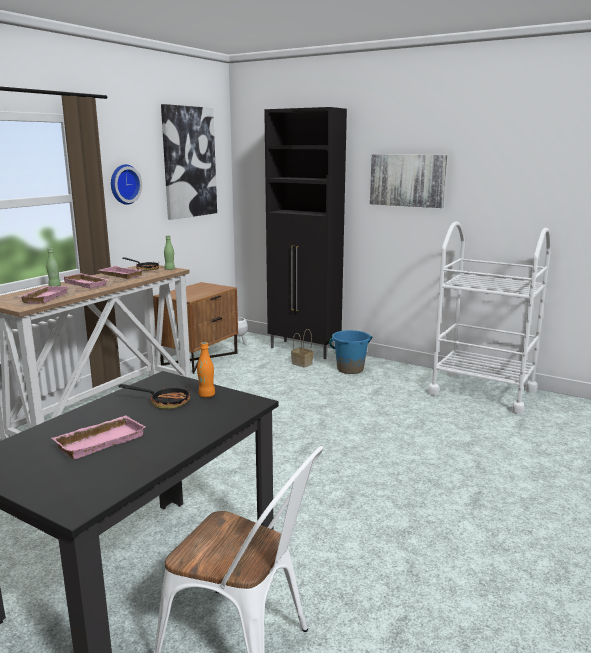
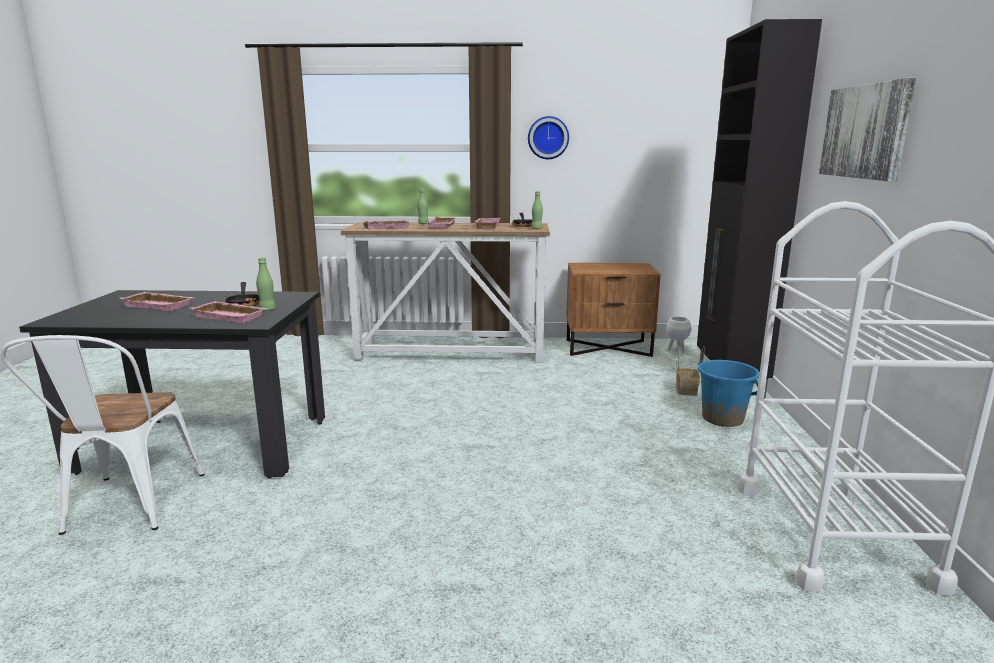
camera: 60 degrees right, 0 degrees up
(189, 162) = (653, 116): picture -> none
(206, 395) = (267, 310): orange bottle -> green bottle
(211, 410) = (232, 316): none -> pink tray

